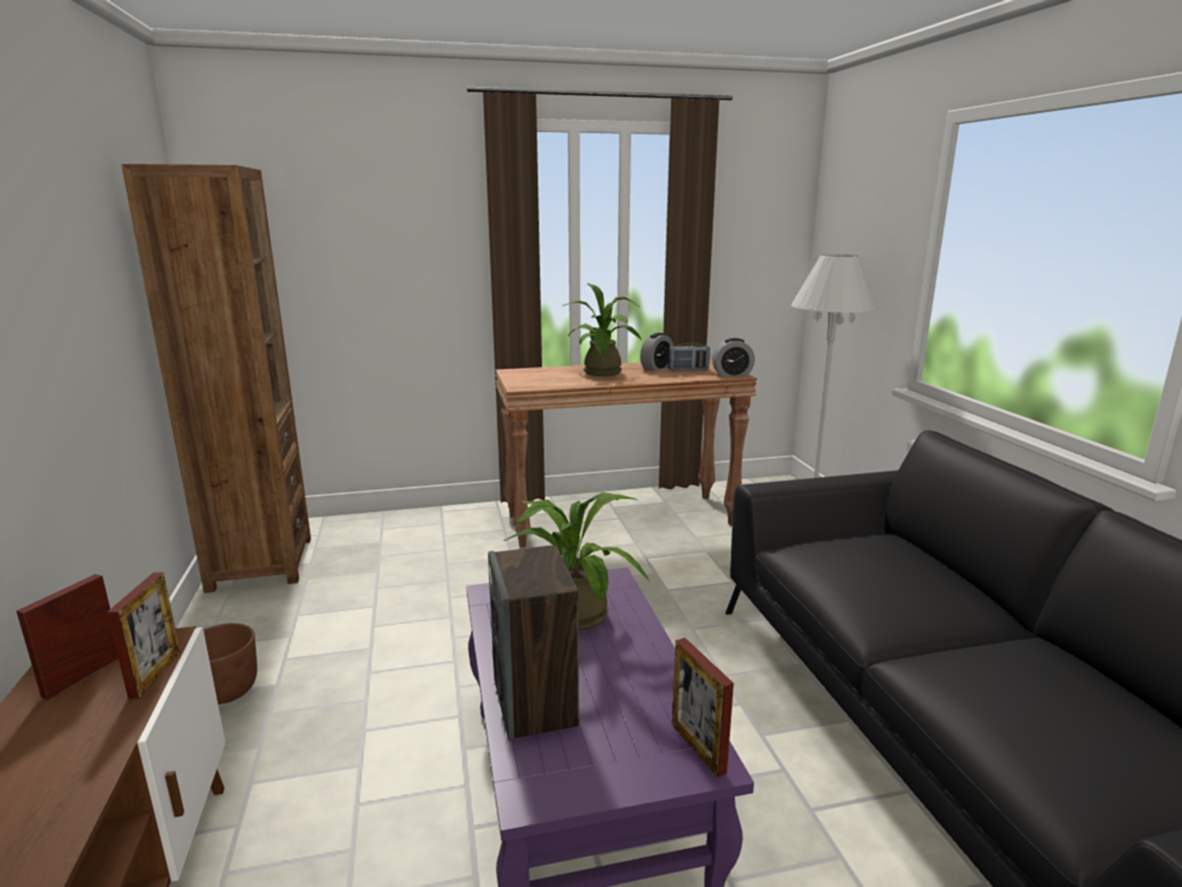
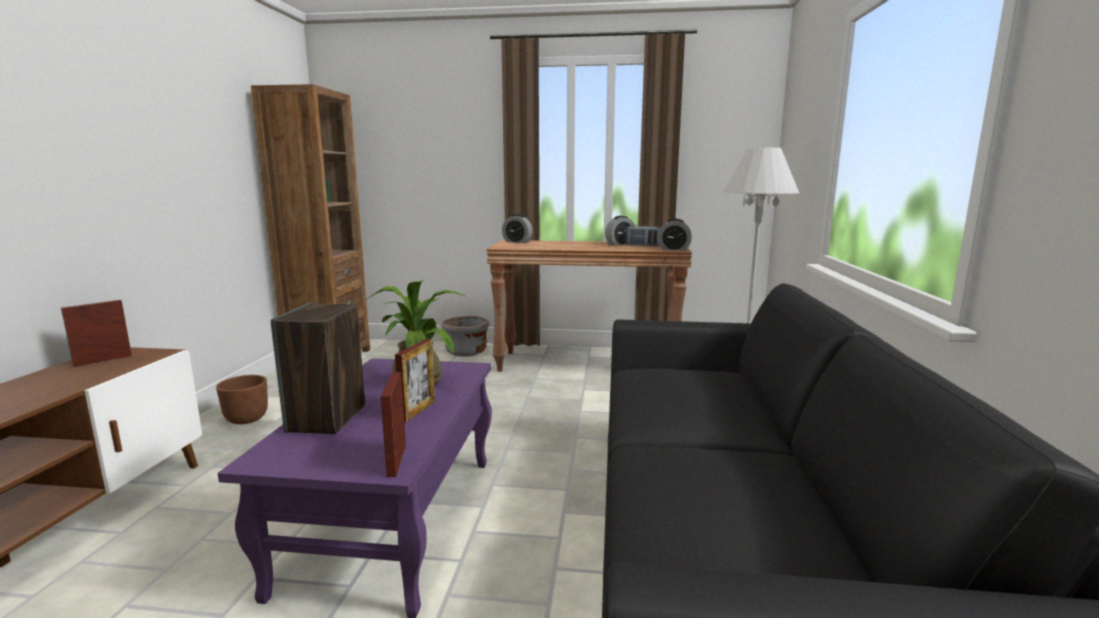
camera: 20 degrees right, 5 degrees down
(155, 674) = (135, 365): picture frame -> picture frame (418, 411)
(453, 522) = (466, 352): none -> grey planter
(524, 373) = (517, 242): none -> alarm clock
(603, 374) = (573, 244): potted plant -> none

